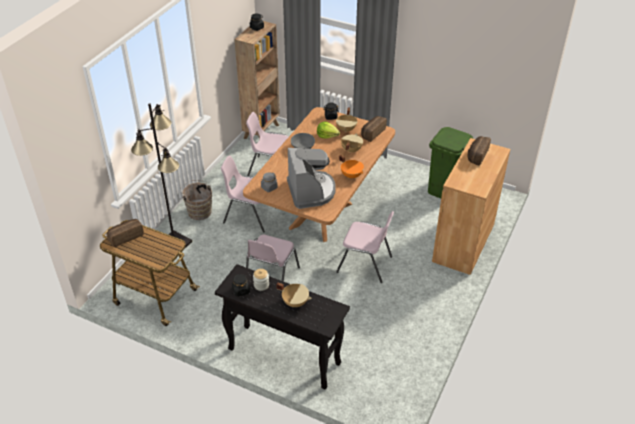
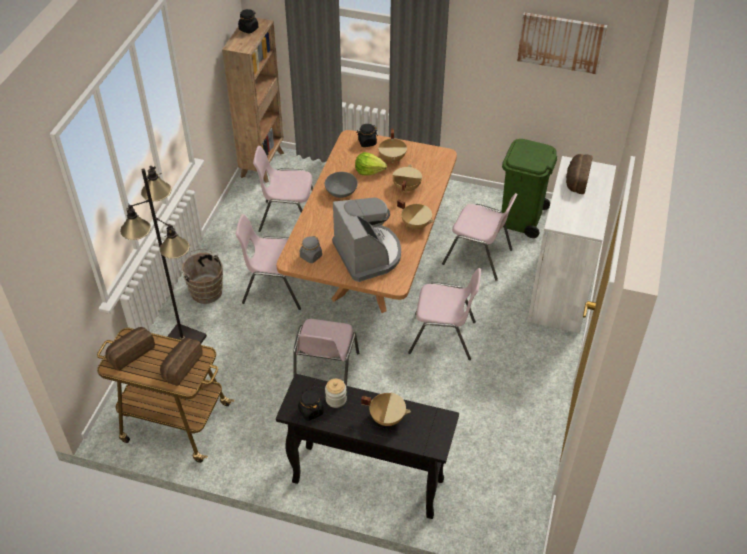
camera: 10 degrees left, 5 degrees up
(352, 175) = (416, 224): orange cooking pot -> beige cooking pot
(372, 133) = (427, 160): bread -> bread (180, 366)
(405, 212) = (478, 257): none -> pink chair
(463, 242) = (561, 289): brown cabinet -> white cabinet
(479, 54) = (561, 42): none -> picture

